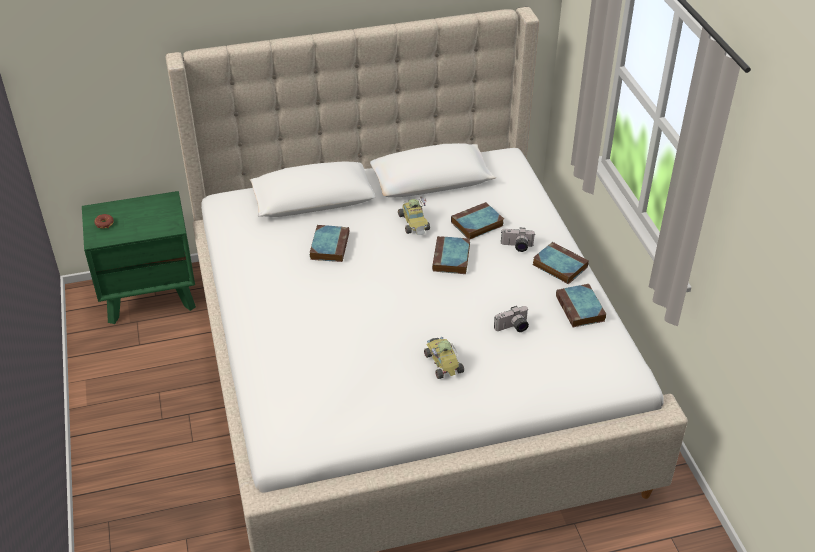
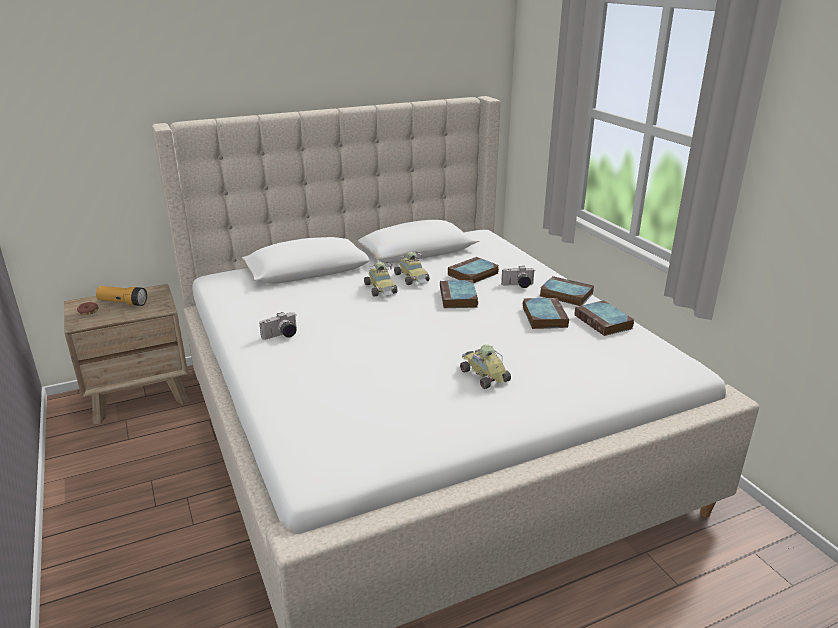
camera: 10 degrees left, 15 degrees down
(135, 215) = (123, 303): none -> flashlight
(150, 294) = (140, 396): green nightstand -> brown nightstand
(329, 246) = (332, 299): book -> book (543, 316)
(380, 236) = (381, 289): none -> toy car
(513, 328) = (544, 341): camera -> camera (281, 336)

